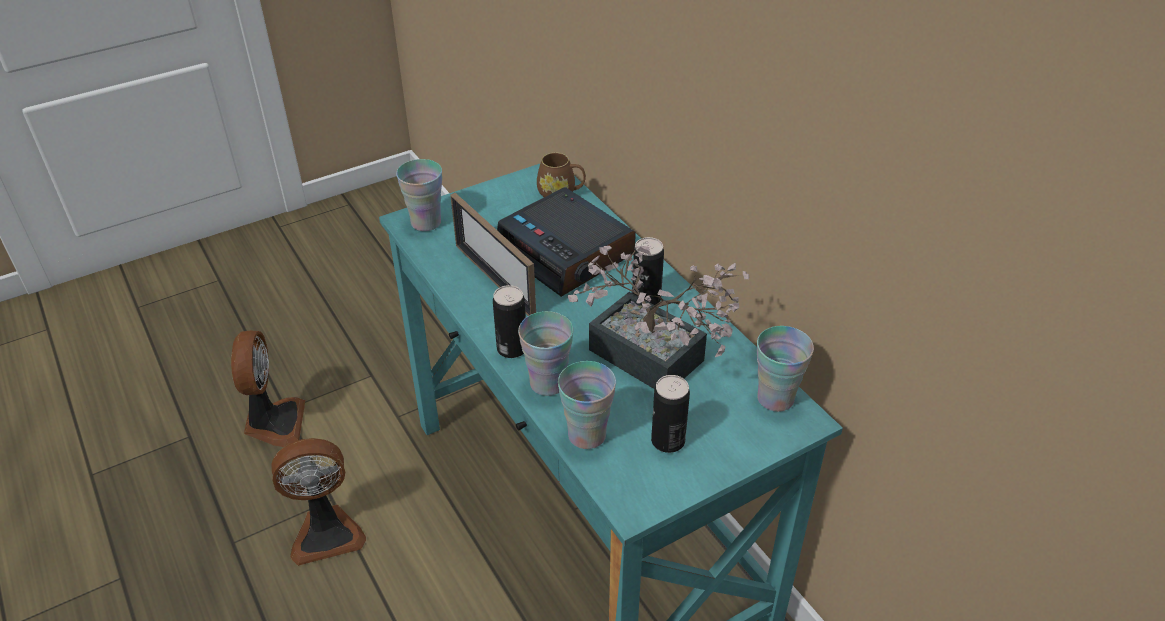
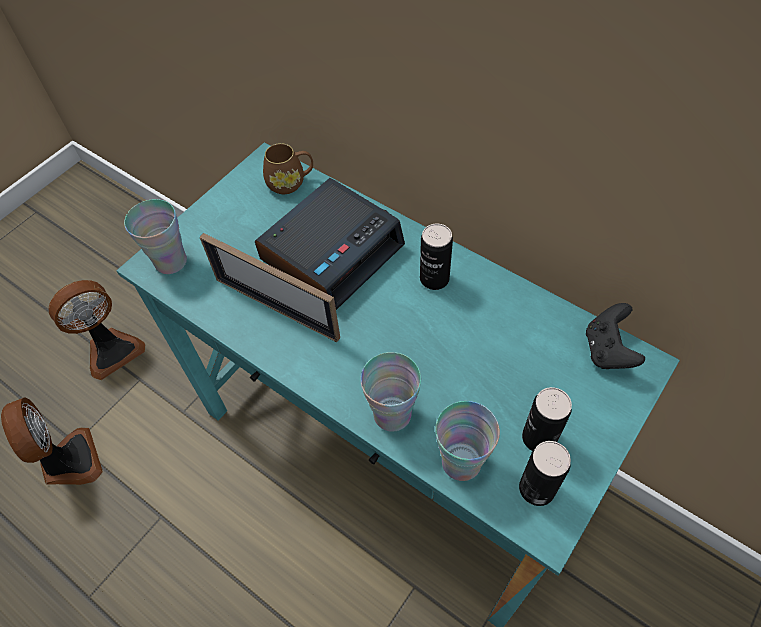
camera: 20 degrees left, 15 degrees up
(326, 533) = (172, 552): fan -> fan (112, 350)
(512, 348) = (336, 385): can -> can (536, 488)
(567, 253) = (332, 251): alarm clock -> alarm clock turned 75 degrees counterclockwise
(656, 362) = (481, 349): potted plant -> none
(775, 398) = (607, 350): cup -> black game controller

